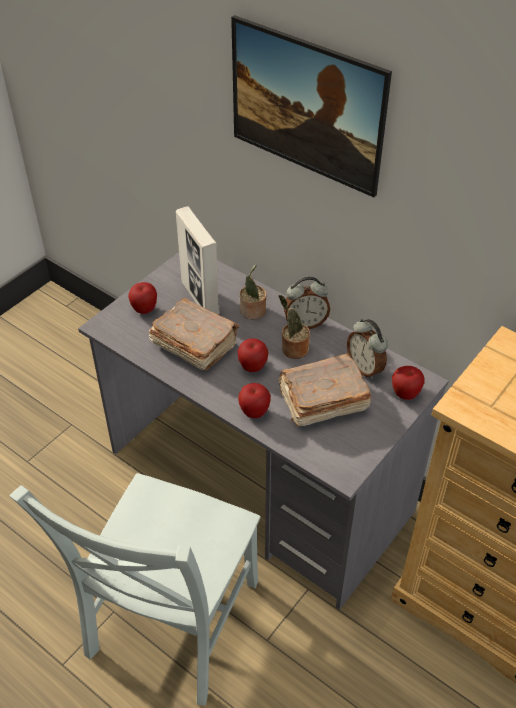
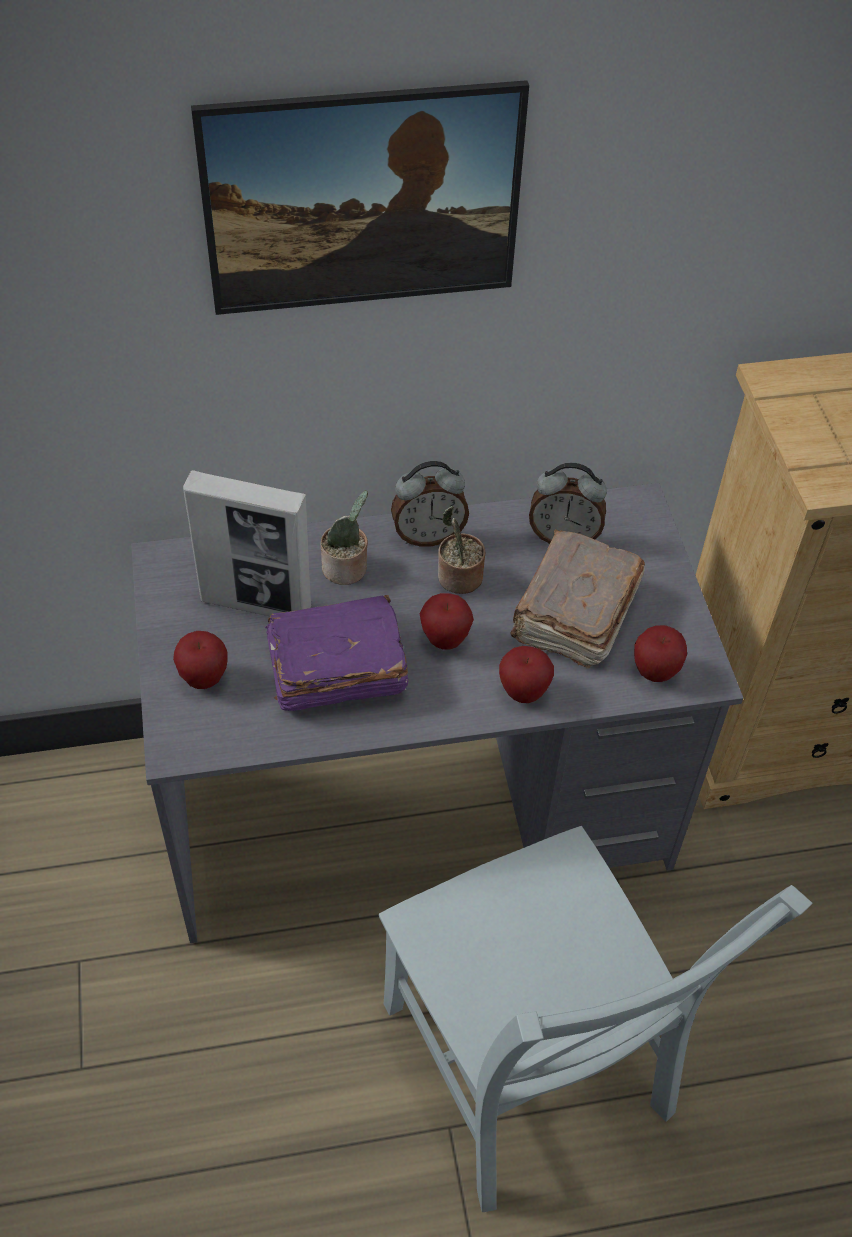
camera: 50 degrees left, 5 degrees up
(194, 344) = (335, 670): brown book -> purple book
(305, 323) = (428, 535): alarm clock -> alarm clock turned 45 degrees clockwise
(405, 394) = (641, 534): apple -> apple (655, 672)

